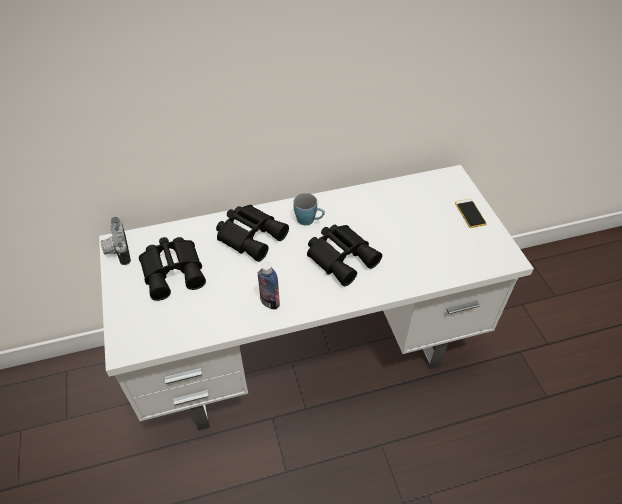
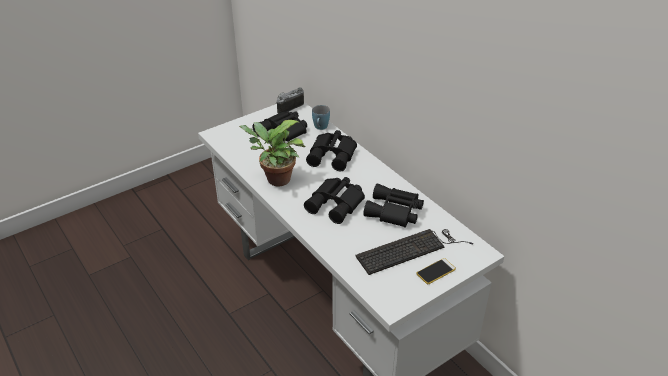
camera: 70 degrees right, 10 degrees down
(270, 302) = (275, 180): bottle -> potted plant
(309, 220) = (365, 179): blue mug -> blue mug (320, 128)
(374, 215) = (394, 212): none -> black binoculars
(435, 221) = (411, 249): none -> keyboard

